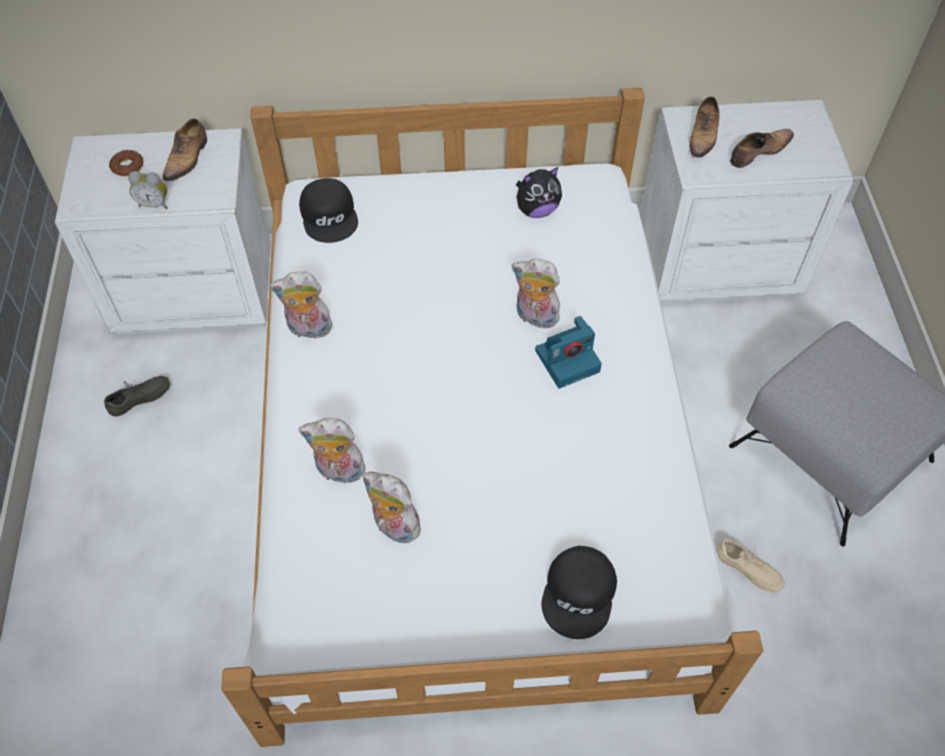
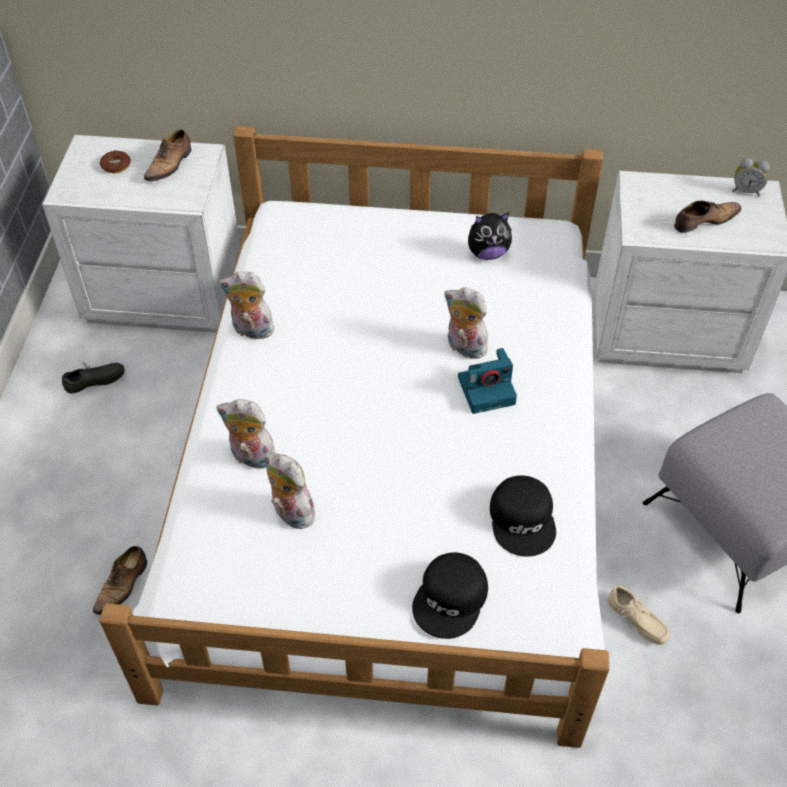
camera: 10 degrees right, 5 degrees down
(154, 203) = (132, 199): alarm clock -> alarm clock (746, 190)
(330, 216) = (293, 234): black cap -> black cap (523, 519)
(703, 136) = (653, 200): shoe -> shoe (123, 585)

